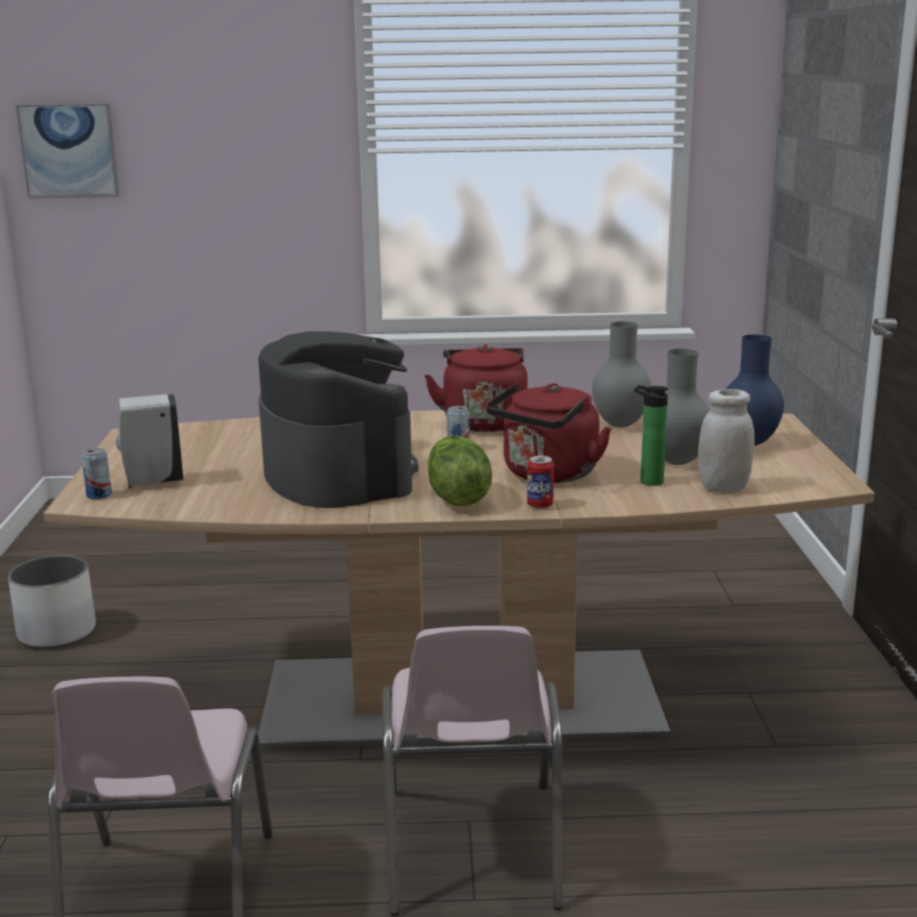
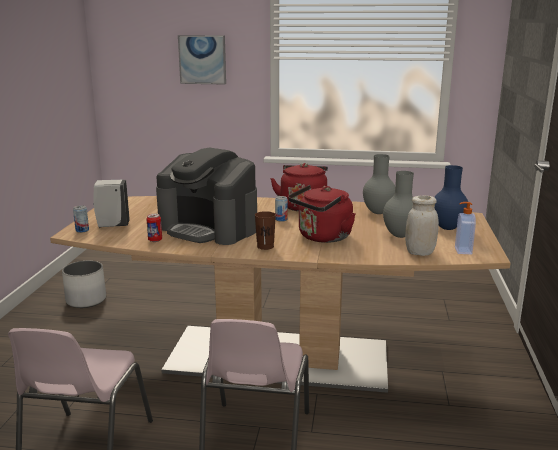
camera: 10 degrees right, 0 degrees up
(69, 151) = (123, 54): picture -> picture (202, 59)
(337, 474) = (209, 228): coffee machine -> coffee machine turned 135 degrees clockwise
(456, 498) = (265, 246): lettuce -> brown cup
(540, 505) = (309, 254): can -> can (155, 240)
(648, 481) = (377, 245): bottle -> none
(790, 479) = (462, 250): none -> soap dispenser

